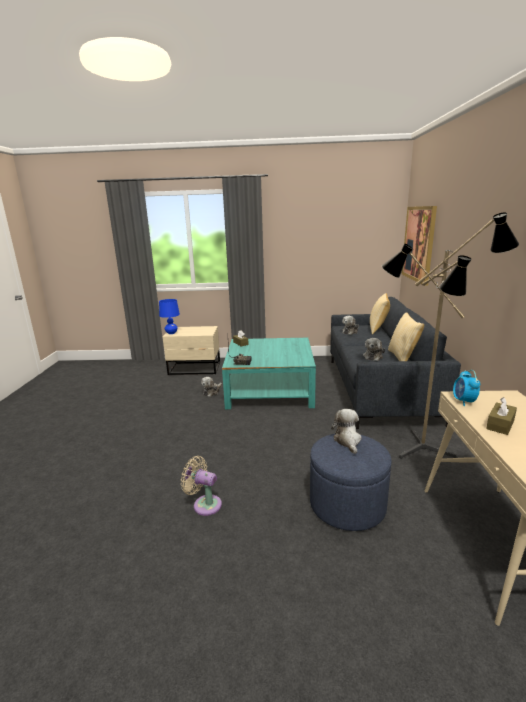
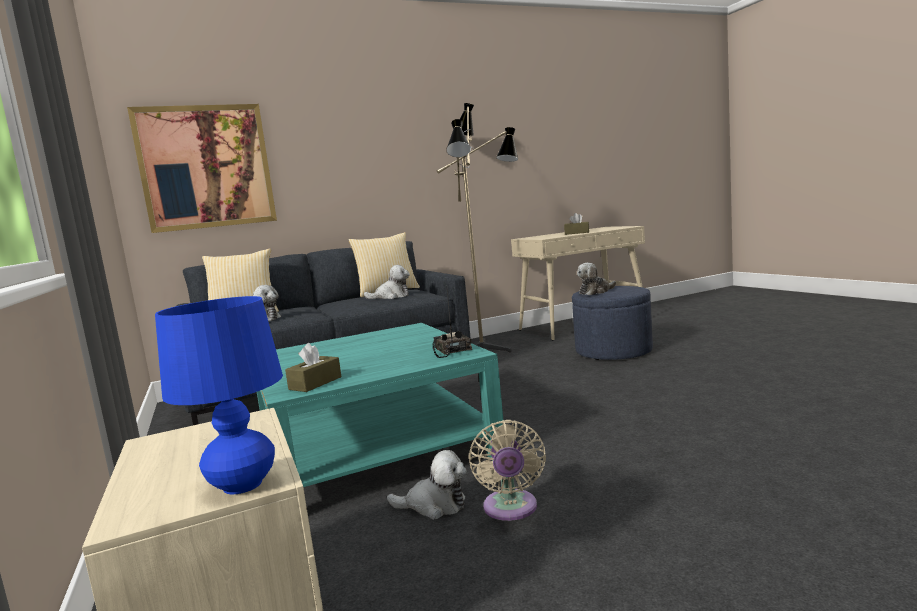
camera: 115 degrees left, 10 degrees down
(204, 504) = (733, 386): beige fan -> beige fan (510, 509)
(463, 401) = (553, 237): alarm clock -> none

